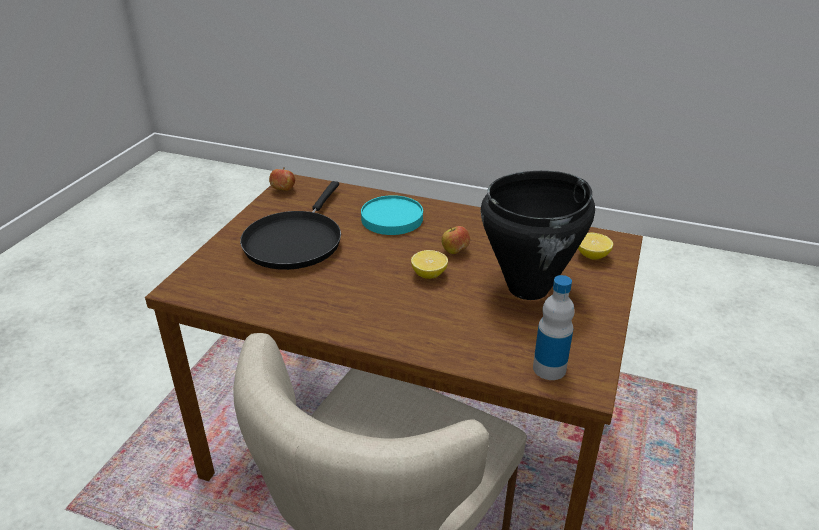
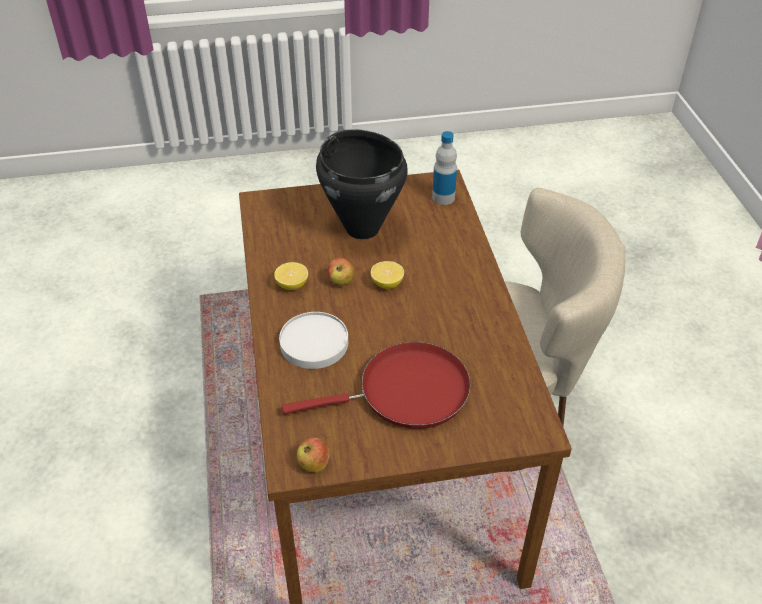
camera: 120 degrees left, 10 degrees up
(295, 241) = (406, 392): black frying pan -> red frying pan
(392, 218) = (313, 343): turquoise plate -> white plate
(592, 256) = (291, 209): lemon -> lemon (292, 285)

